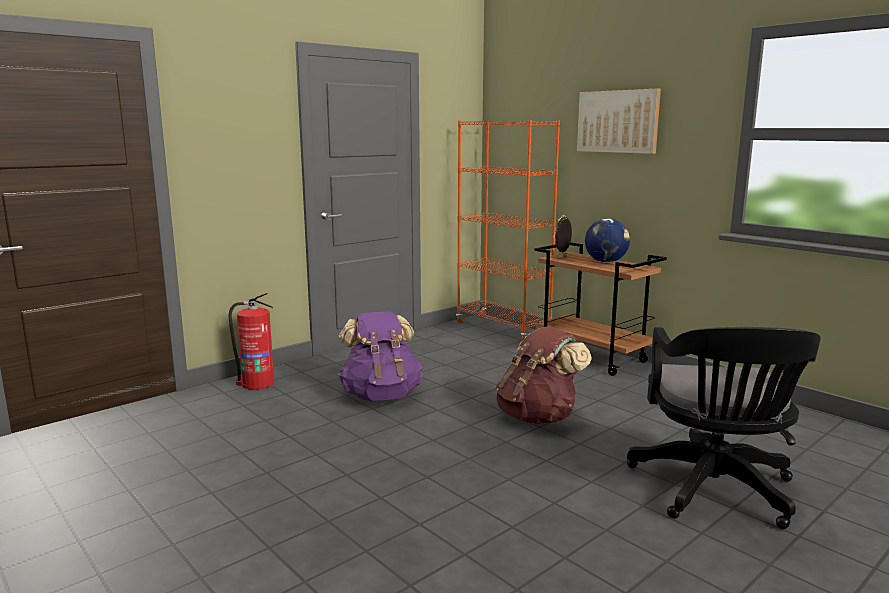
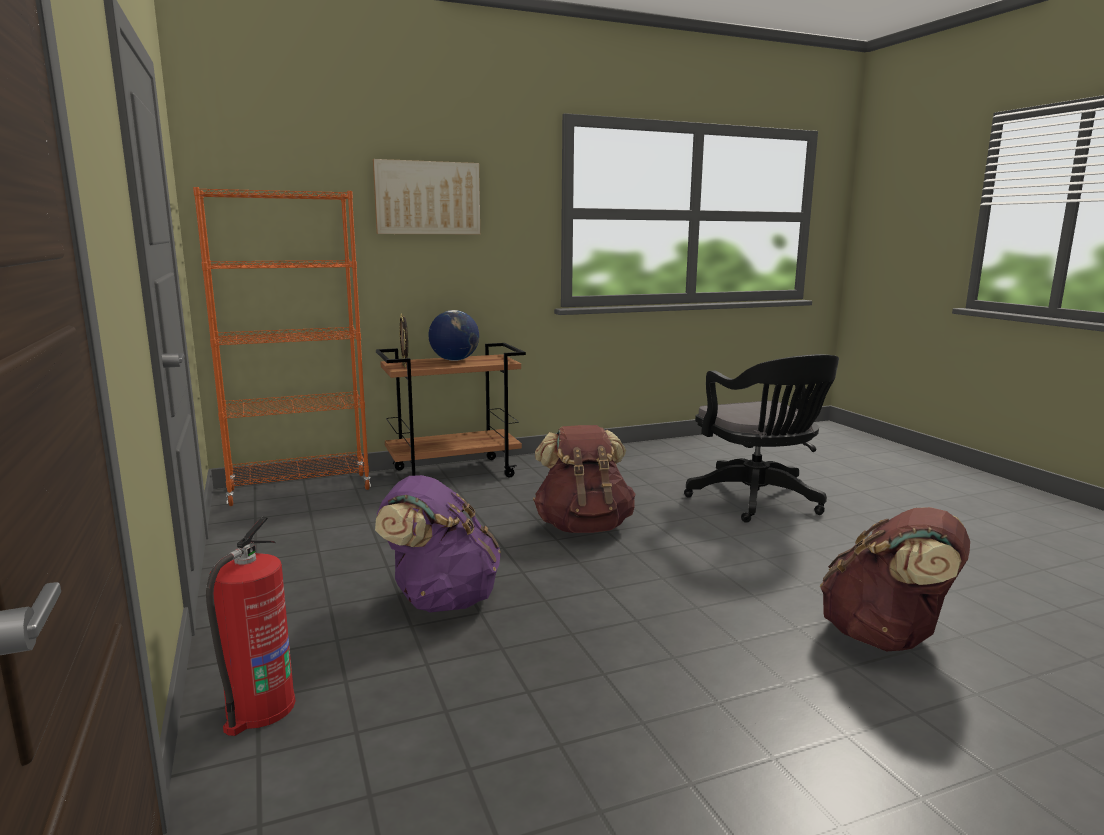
camera: 70 degrees left, 0 degrees up
(428, 572) = (886, 637): none -> brown backpack
(714, 491) = (758, 501): black office chair -> black office chair turned 45 degrees clockwise

